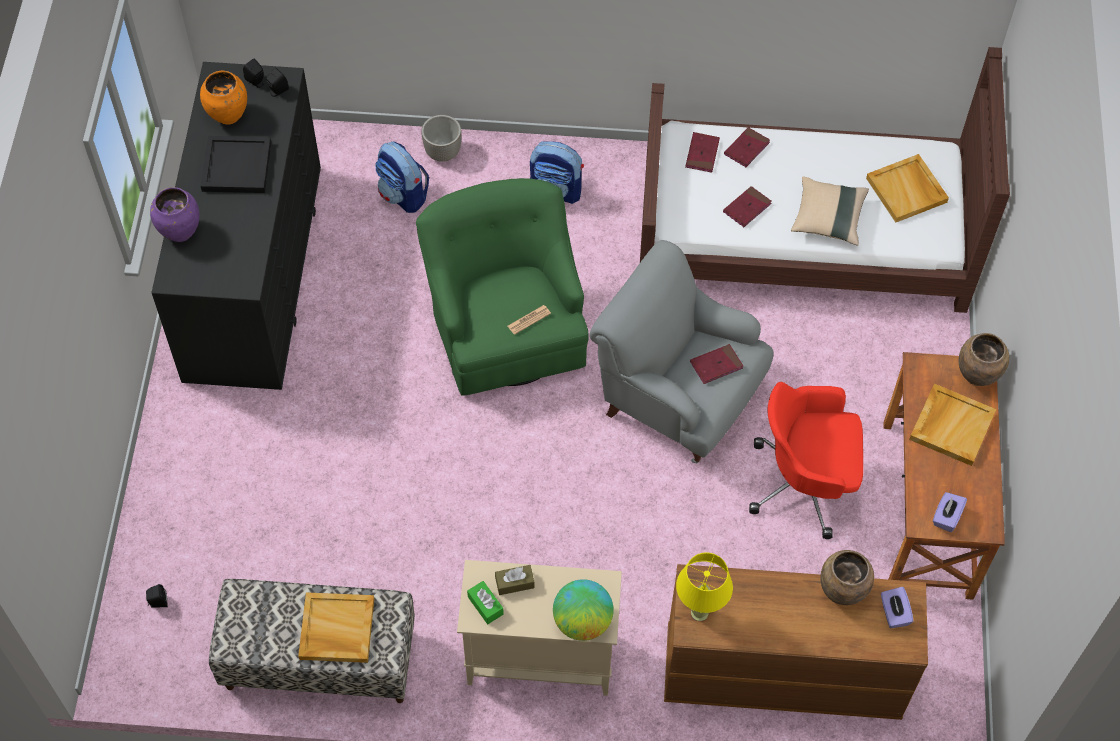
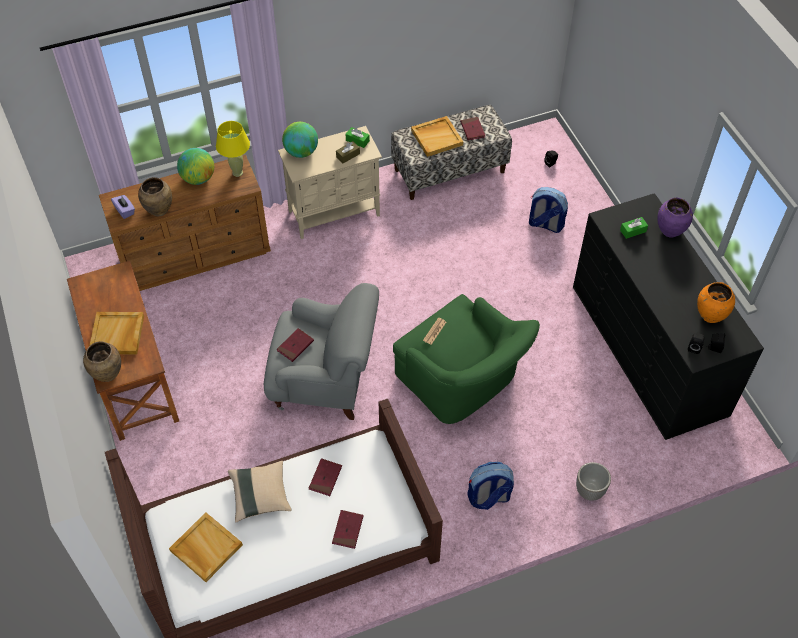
camera: 155 degrees right, 5 degrees down
(225, 252) = (633, 231): none -> green tissue box
(237, 167) = (673, 284): black tray -> none
(403, 195) = (593, 445): backpack -> backpack (545, 224)
(702, 154) = (380, 510): red book -> red book (472, 130)
(763, 627) = (198, 178): none -> globe
(805, 483) = (219, 361): red office chair -> none
(946, 517) = (107, 279): purple tissue box -> none

